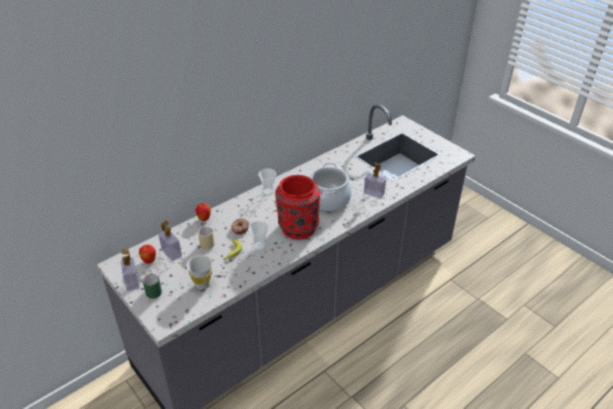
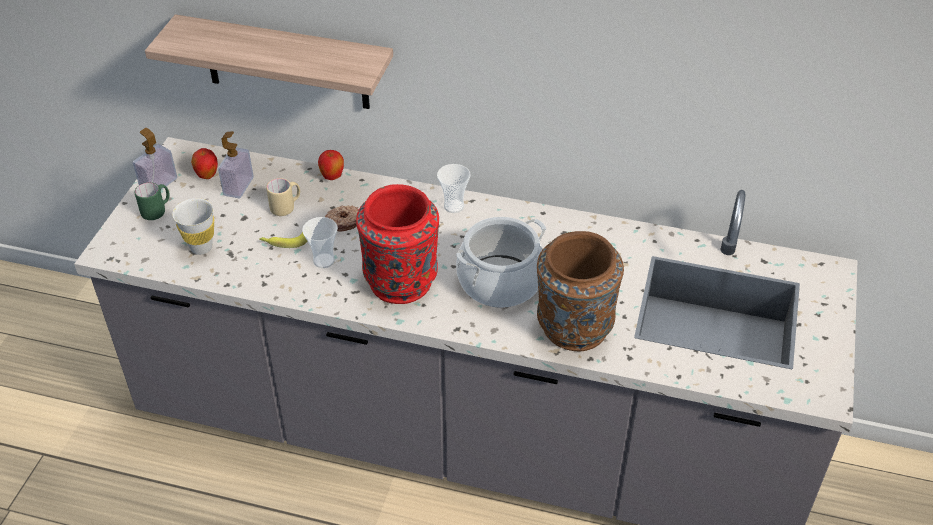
camera: 55 degrees right, 5 degrees up
(162, 170) = (286, 63): none -> shelf
(374, 193) = (574, 328): soap dispenser -> brown vase

